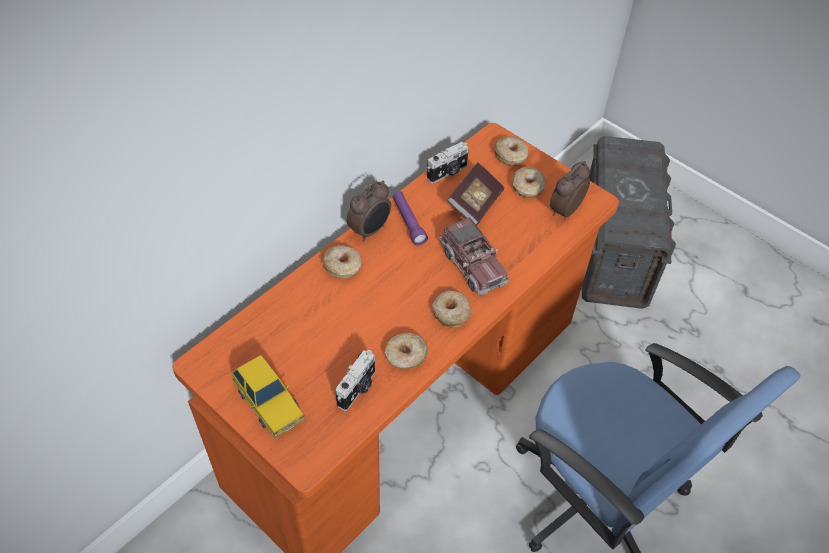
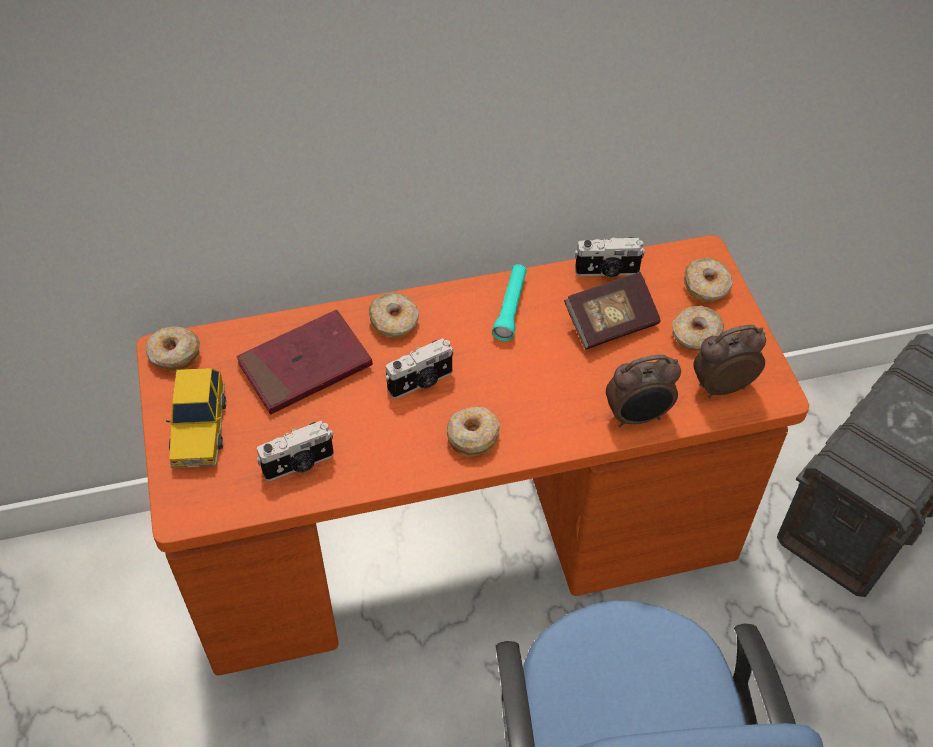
camera: 35 degrees right, 0 degrees up
(308, 324) = (305, 366): none -> red book
(370, 230) = (458, 297): alarm clock -> alarm clock (638, 417)
(392, 296) = (421, 382): none -> camera
(405, 356) = (381, 457): donut -> donut (174, 355)
(408, 222) = (510, 308): purple flashlight -> turquoise flashlight
(473, 265) = (546, 395): toy truck -> none

